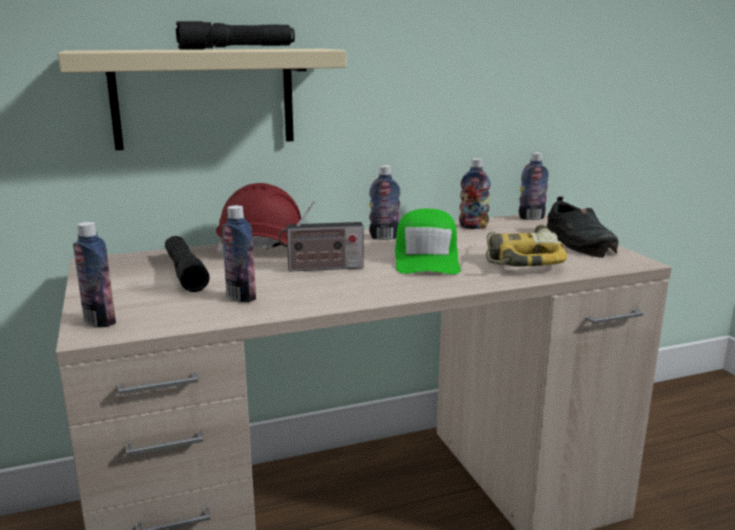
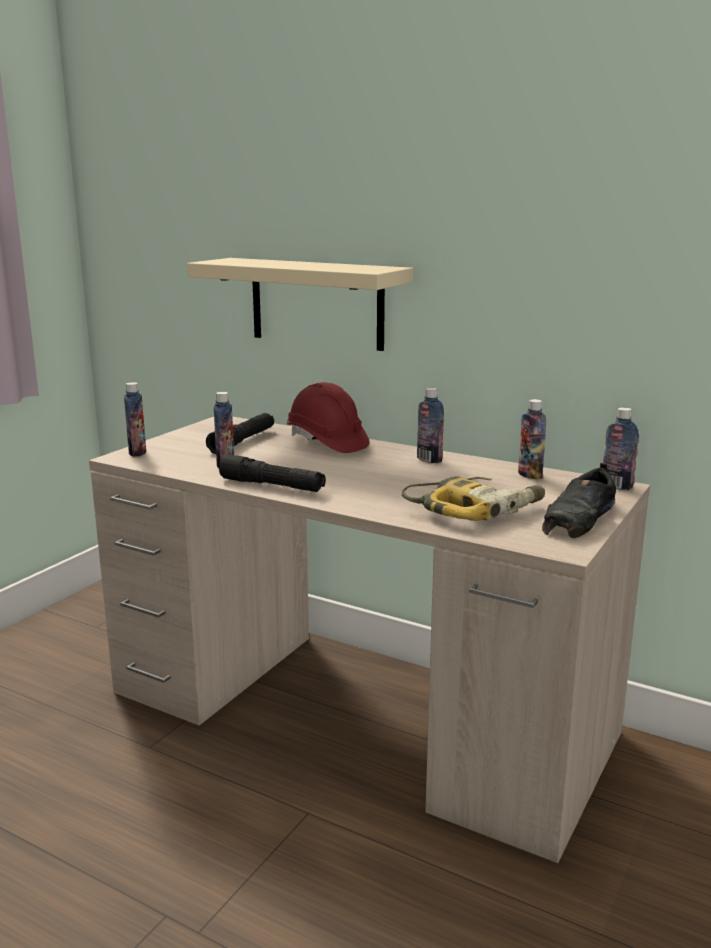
camera: 50 degrees right, 0 degrees up
(237, 48) = (325, 264): black flashlight -> black flashlight (272, 486)
(321, 268) = (318, 465): radio -> none
(427, 257) = (407, 483): green cap -> none

